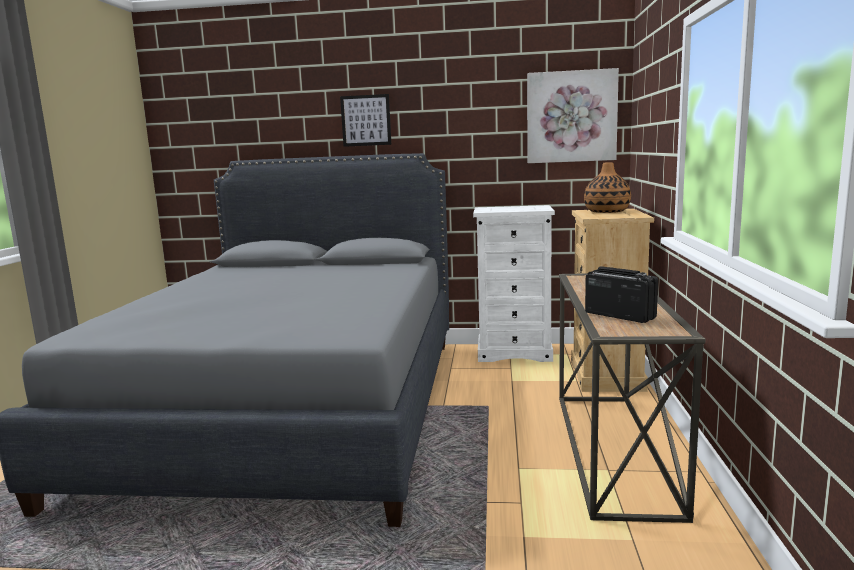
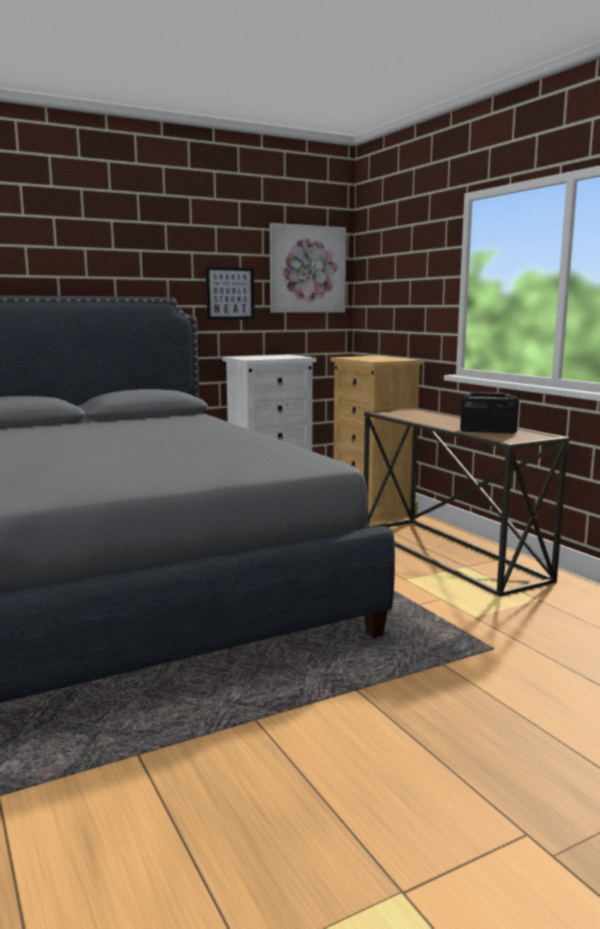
camera: 35 degrees left, 0 degrees up
(366, 120) = (105, 257): picture -> picture (230, 293)
(606, 212) = (368, 357): vase -> none

